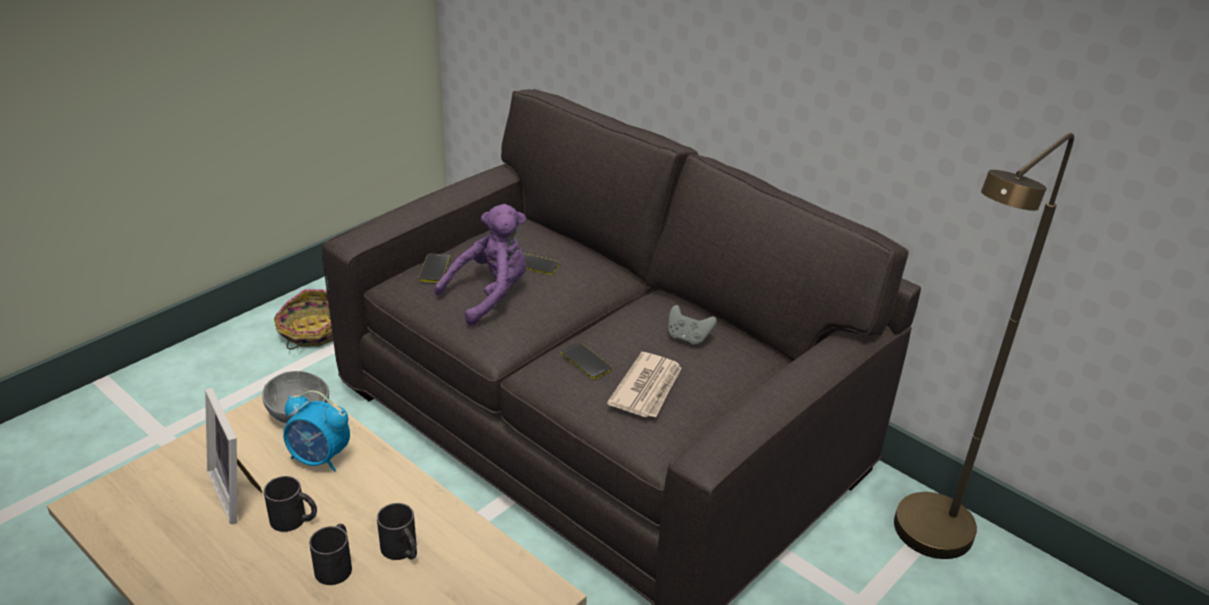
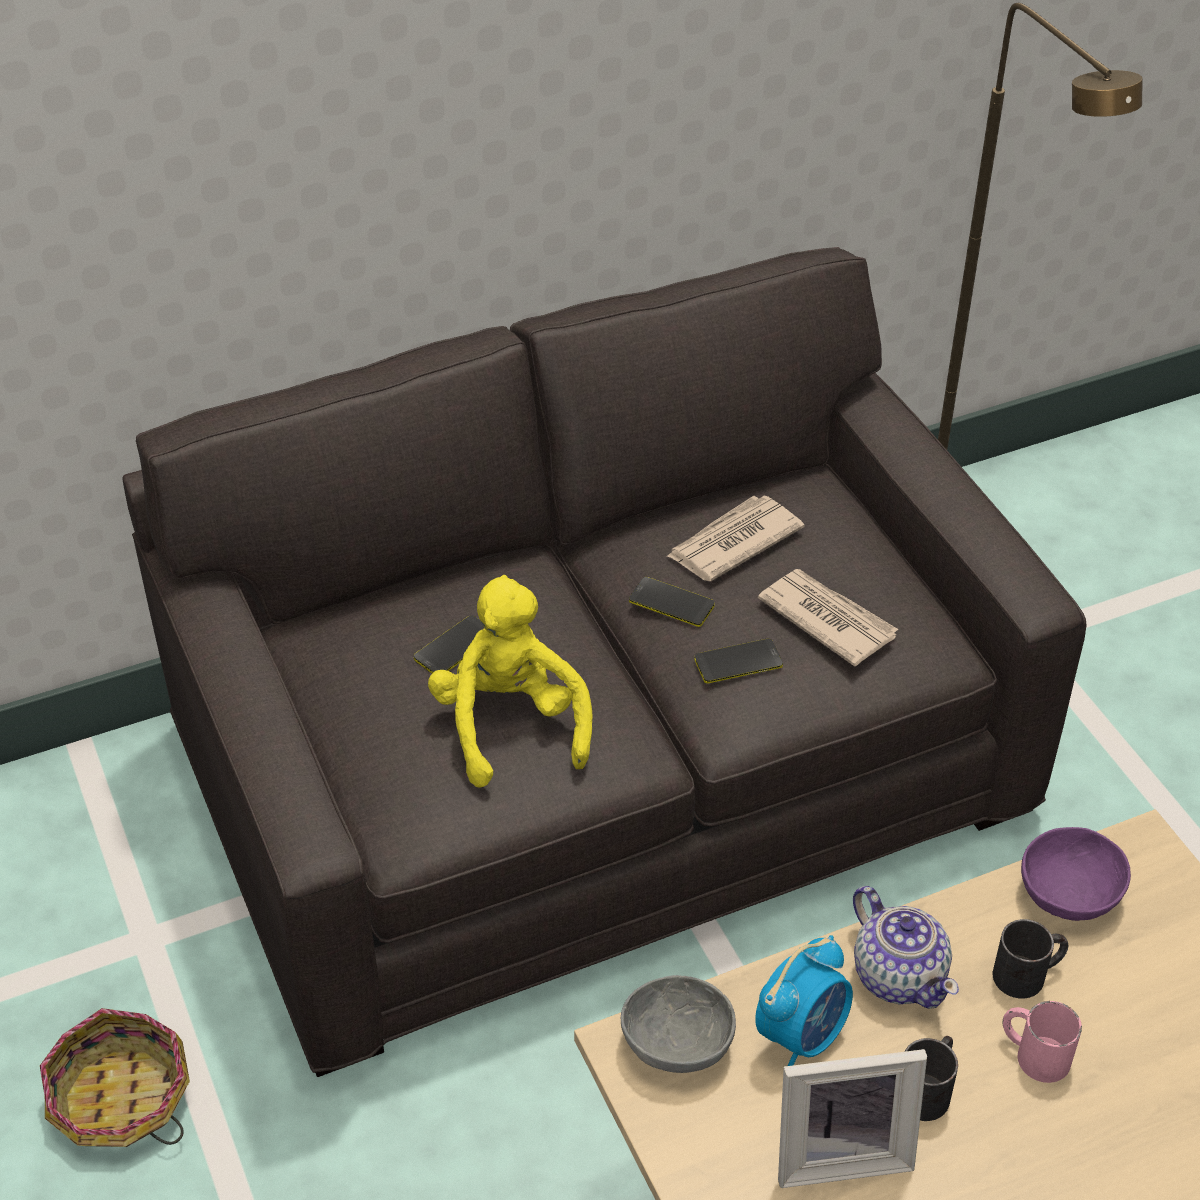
camera: 65 degrees left, 10 degrees up
(336, 564) = (1033, 1053): black mug -> pink mug
(380, 490) = (899, 974): none -> teapot
(434, 268) = (396, 772): phone -> phone (671, 603)
(479, 561) = (1070, 896): none -> purple bowl
(489, 296) = (510, 724): purple plush toy -> yellow plush toy
(688, 338) = (732, 542): grey game controller -> newspaper

